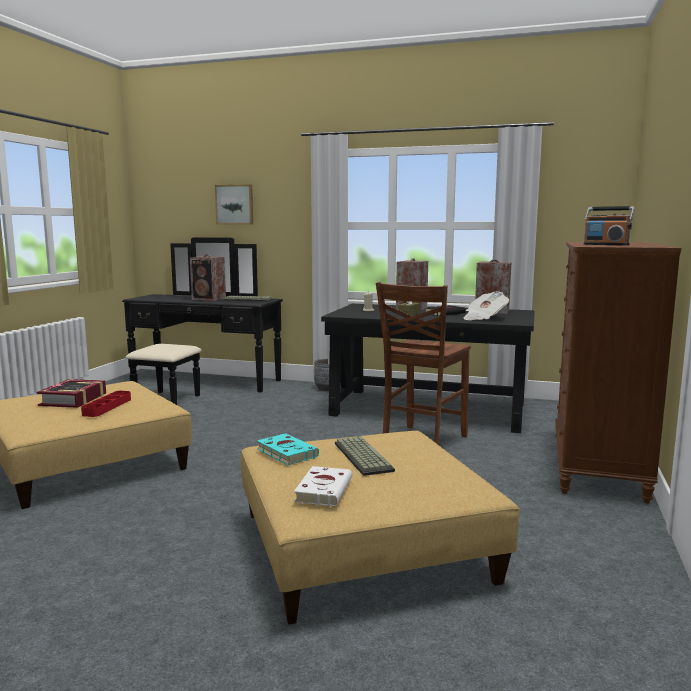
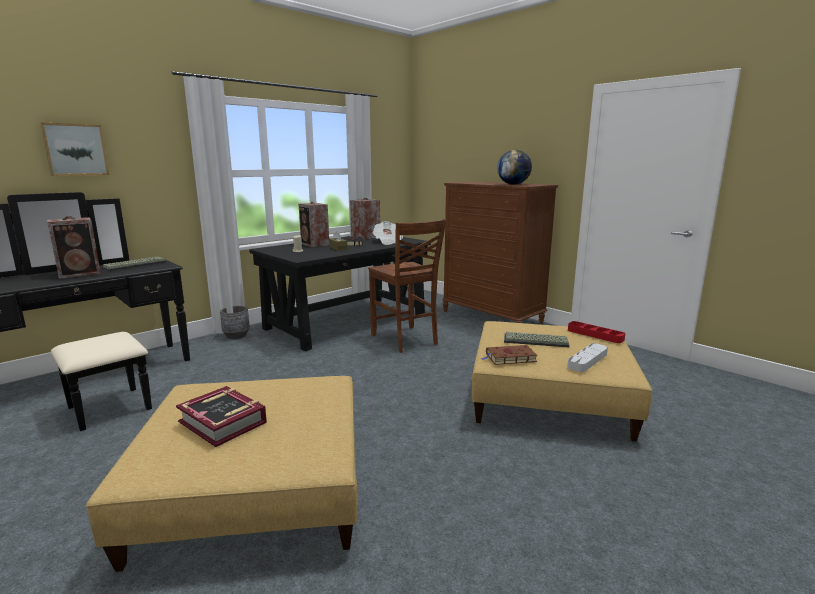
camera: 60 degrees left, 5 degrees up
(107, 407) = (289, 406): red tray -> red tray (595, 335)
(285, 452) = (509, 358): turquoise book -> brown book
(324, 489) = (587, 360): white book -> grey tray
(606, 245) = (513, 184): radio -> globe

